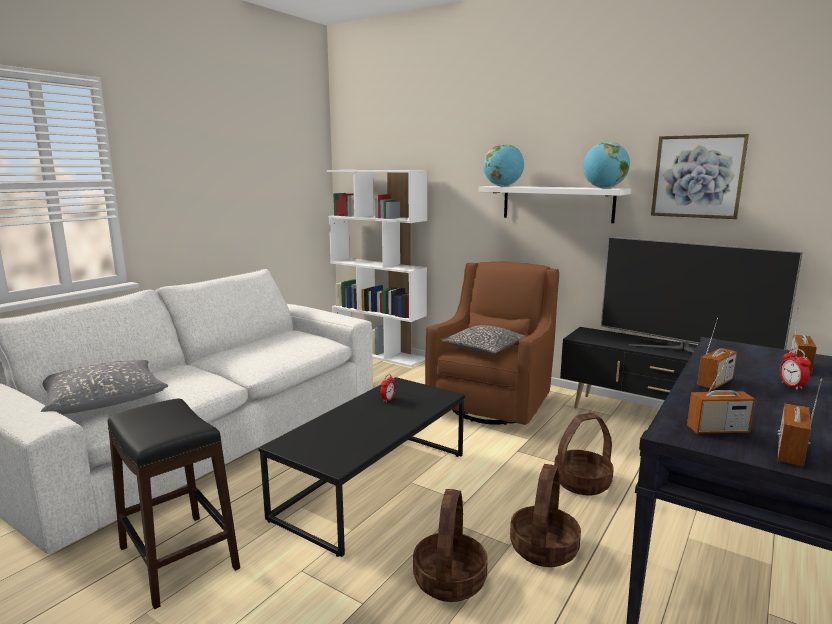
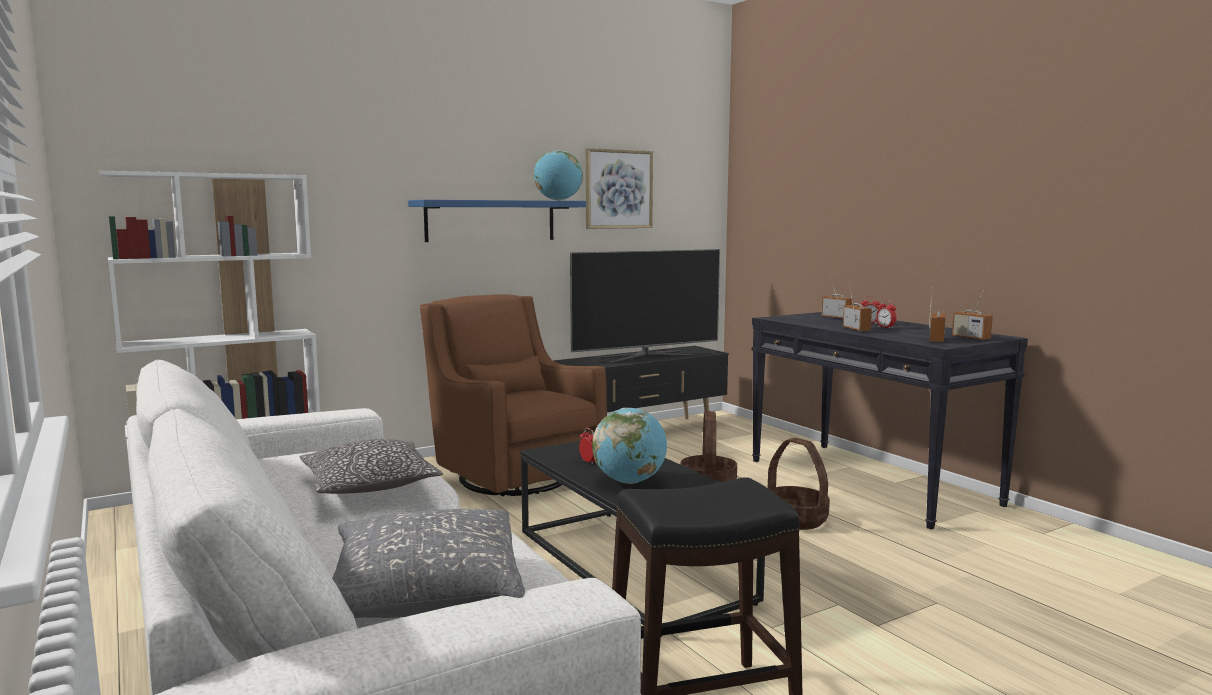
camera: 65 degrees left, 5 degrees down
(450, 580) = (821, 562): basket -> none
(484, 349) = (532, 398): pillow -> pillow (370, 484)
(503, 186) = (443, 199): globe -> globe (629, 481)
(557, 203) = (491, 220): white shelf -> blue shelf
(771, 396) = (885, 327): none -> alarm clock

